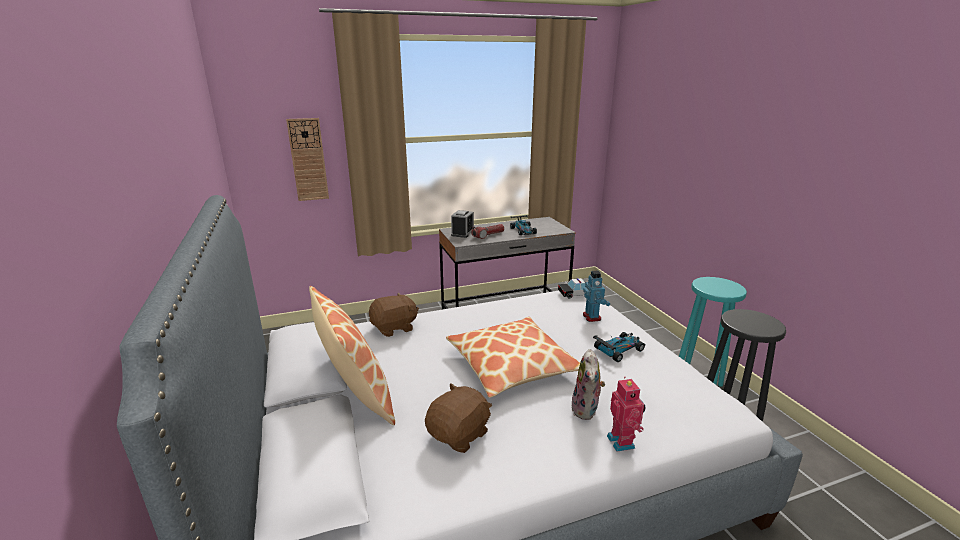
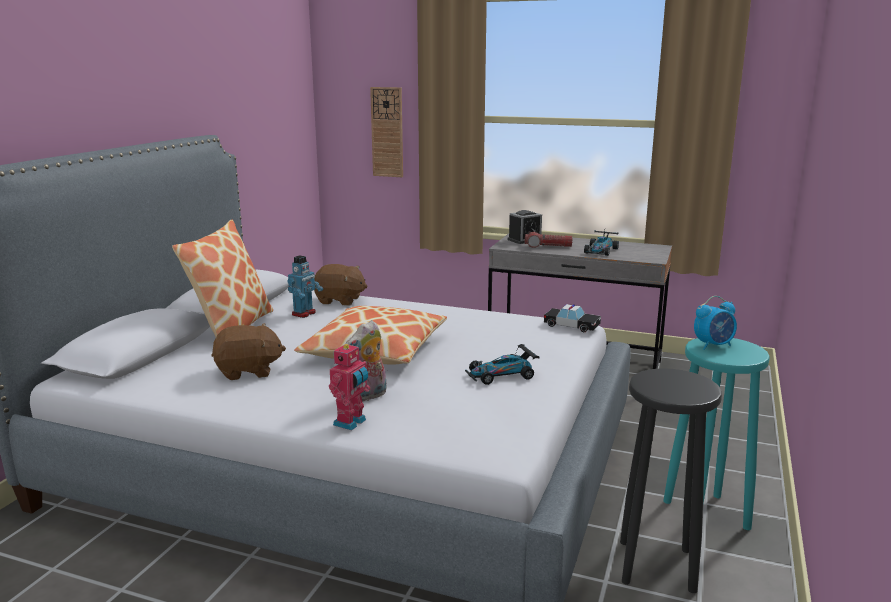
camera: 40 degrees right, 5 degrees down
(592, 317) = (537, 345): toy robot -> toy robot (304, 314)
(618, 350) = (501, 375): toy car -> toy car turned 150 degrees clockwise
(709, 285) = (713, 345): none -> alarm clock

